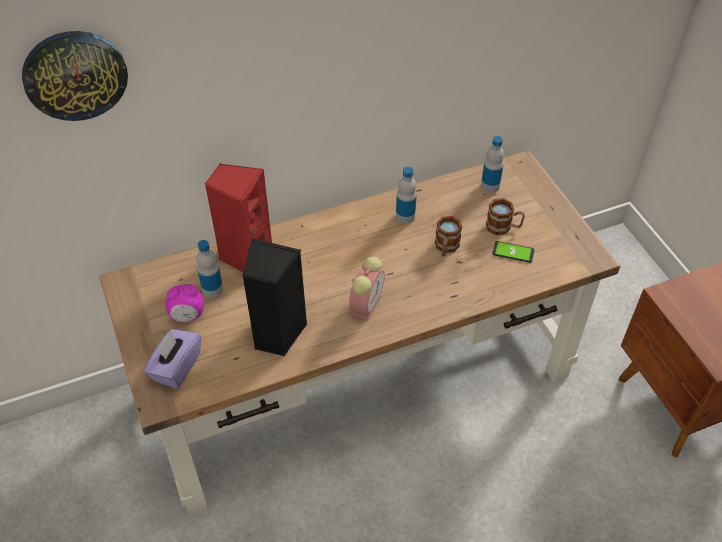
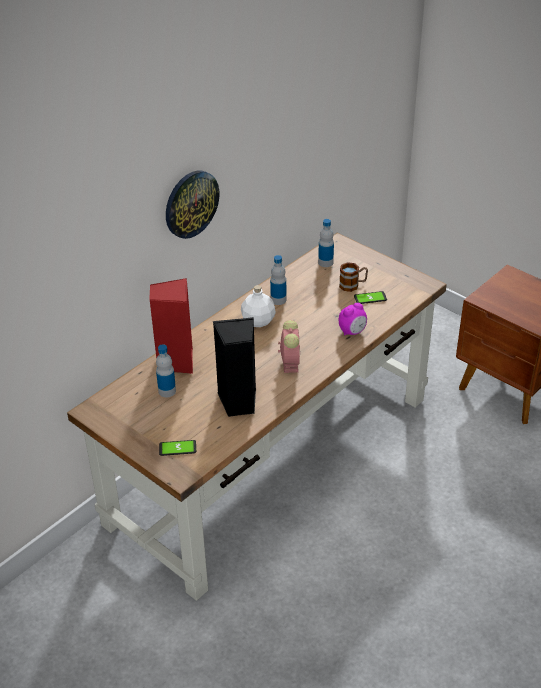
camera: 25 degrees left, 10 degrees down
(75, 75) = (56, 229): wall clock -> wall clock (191, 203)
(176, 367) = (177, 448): purple tissue box -> phone
(187, 316) = (160, 414): alarm clock -> alarm clock (352, 332)
(366, 236) = (259, 321): none -> white bottle
(446, 248) = (321, 310): mug -> none

